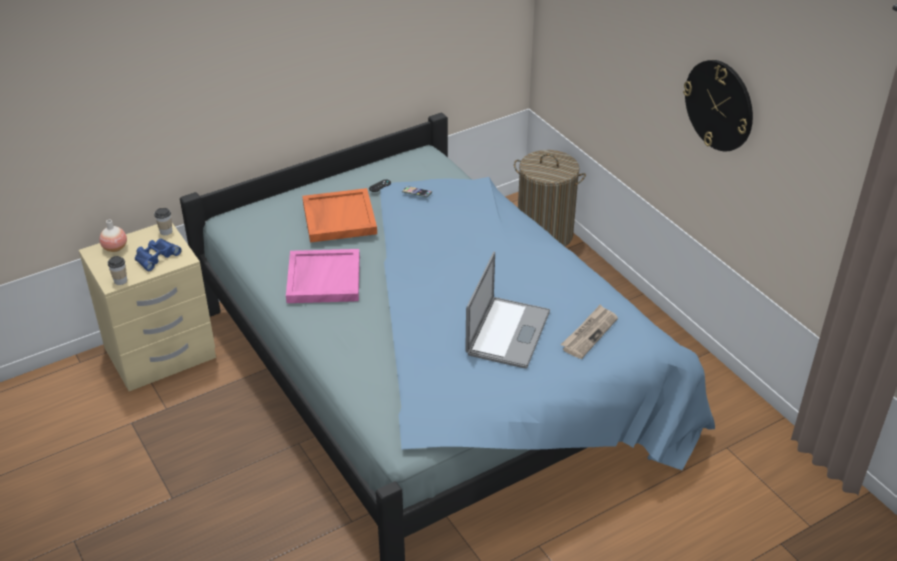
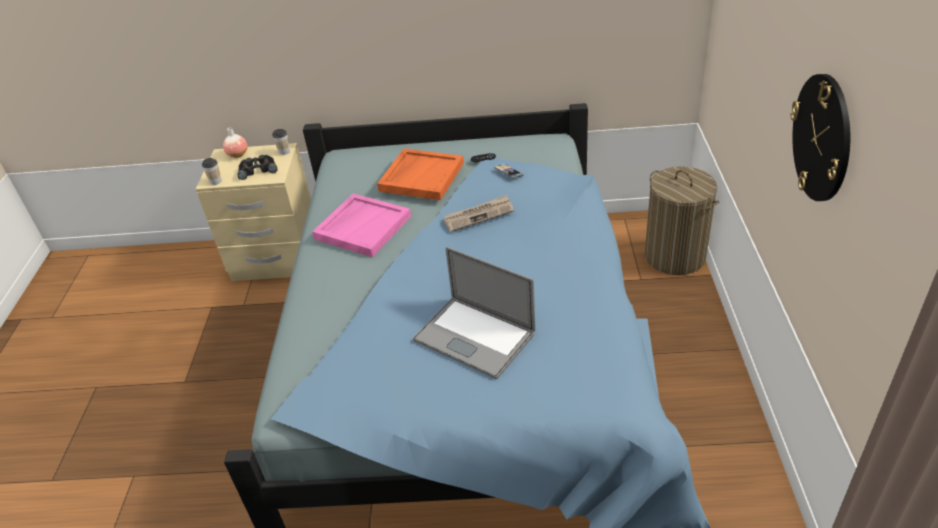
camera: 35 degrees right, 0 degrees up
(156, 256) = (257, 169): blue binoculars -> black binoculars
(508, 332) = (474, 336): laptop -> laptop turned 75 degrees clockwise
(589, 333) = (557, 369): newspaper -> newspaper (478, 215)

